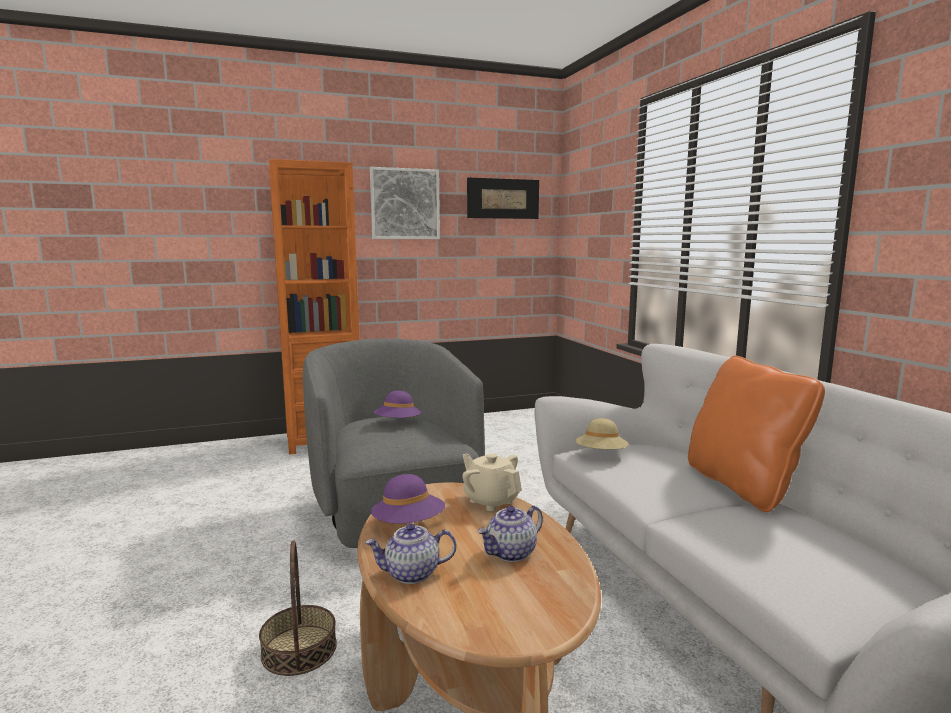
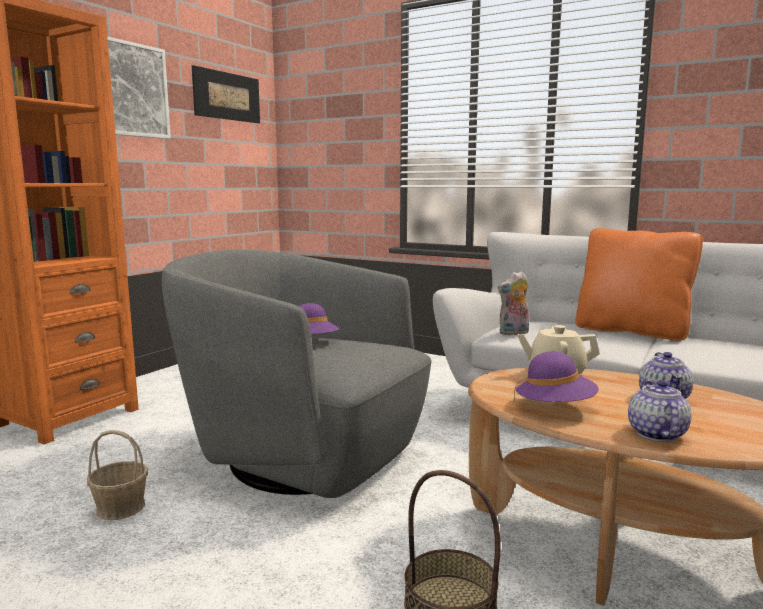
camera: 40 degrees left, 0 degrees up
(261, 506) = (120, 507): none -> basket
(411, 574) = (655, 433): teapot -> teapot turned 150 degrees clockwise
(601, 454) = (514, 333): beige hat -> plush toy

